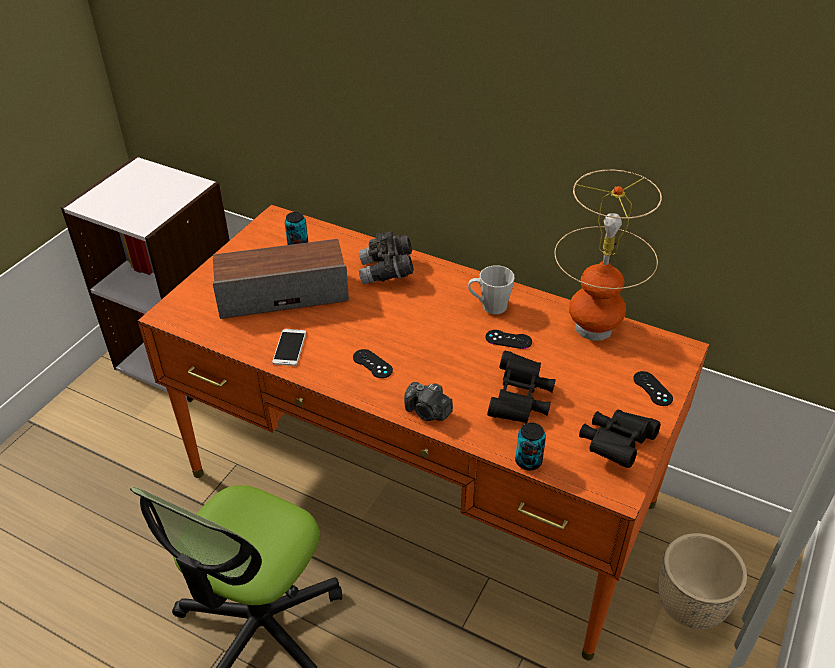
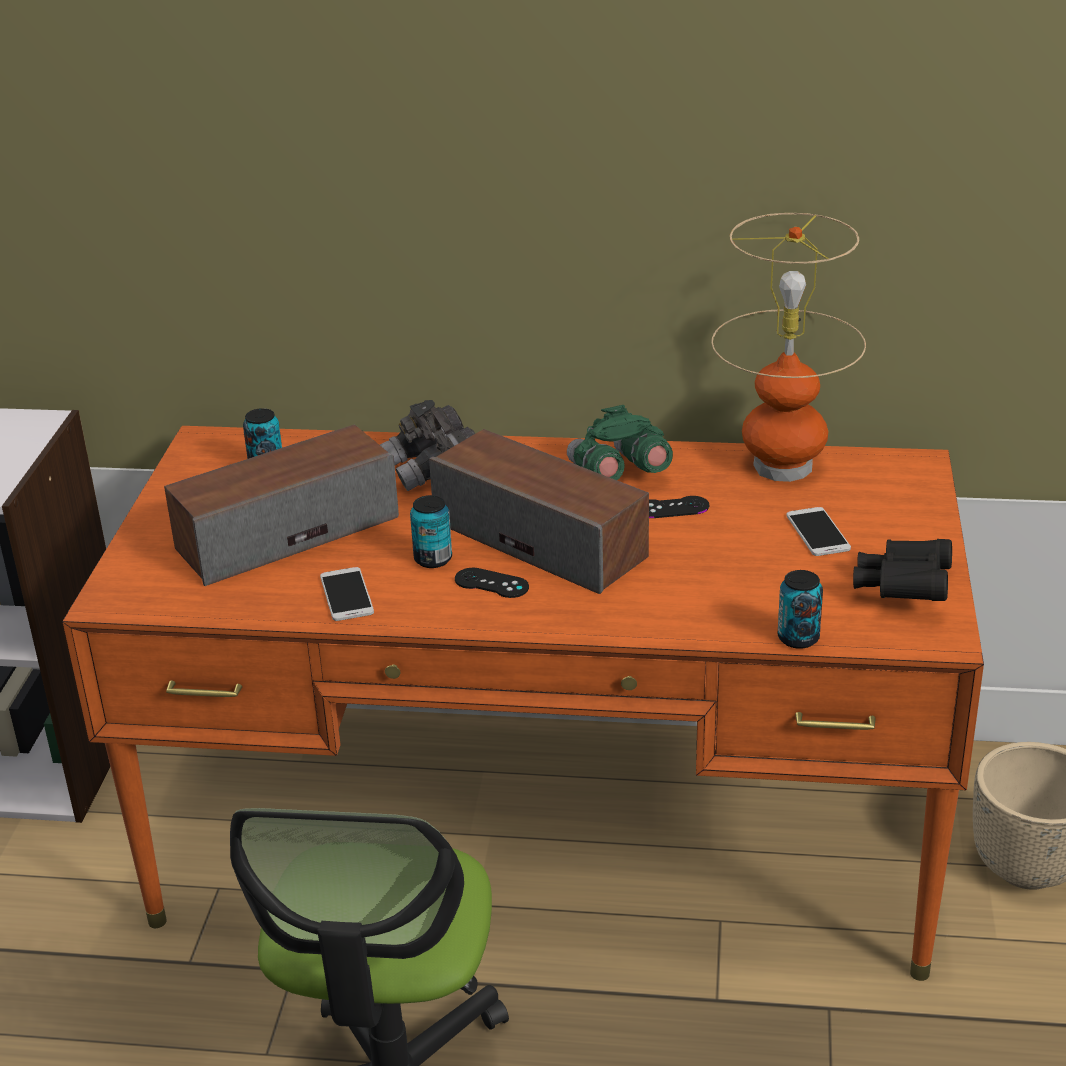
camera: 20 degrees left, 10 degrees down
(350, 336) = (433, 559): none -> can
(418, 340) = (541, 539): none -> speaker
(428, 412) = (615, 619): camera -> none
(489, 306) = (617, 475): grey mug -> green binoculars
(520, 400) = (738, 573): black binoculars -> none
(587, 384) = (818, 532): none -> phone
(652, 389) = (909, 516): black game controller -> none

